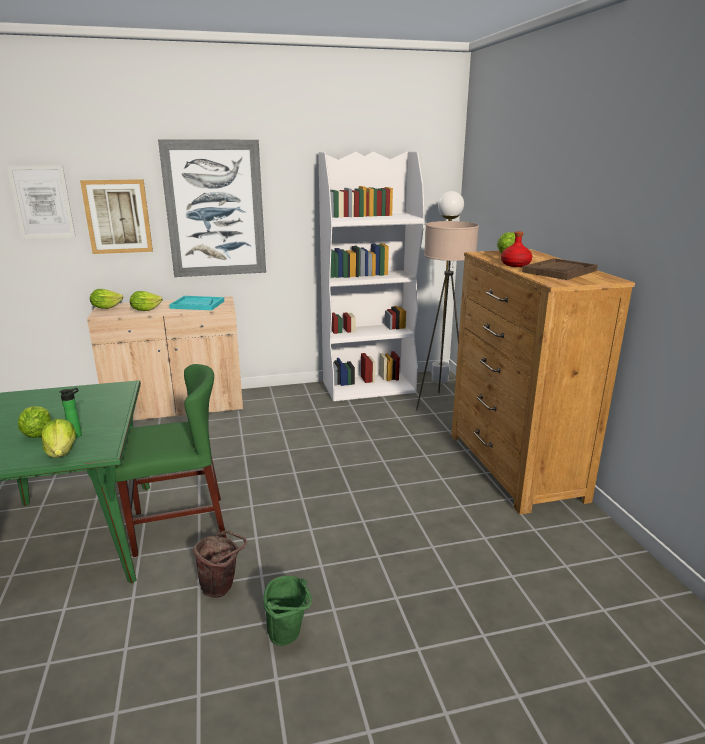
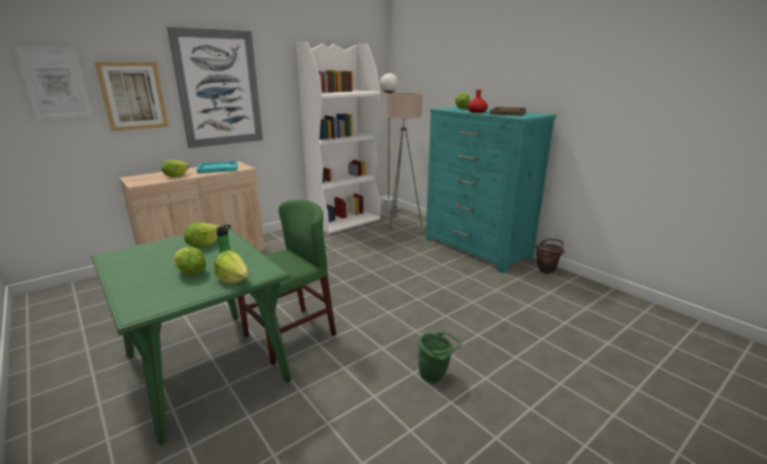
camera: 25 degrees left, 0 degrees up
(106, 307) = (134, 178): lettuce -> lettuce (203, 245)
(222, 587) = (362, 363): brown bucket -> brown bucket (547, 270)
(514, 466) = (476, 249): brown dresser -> turquoise dresser

